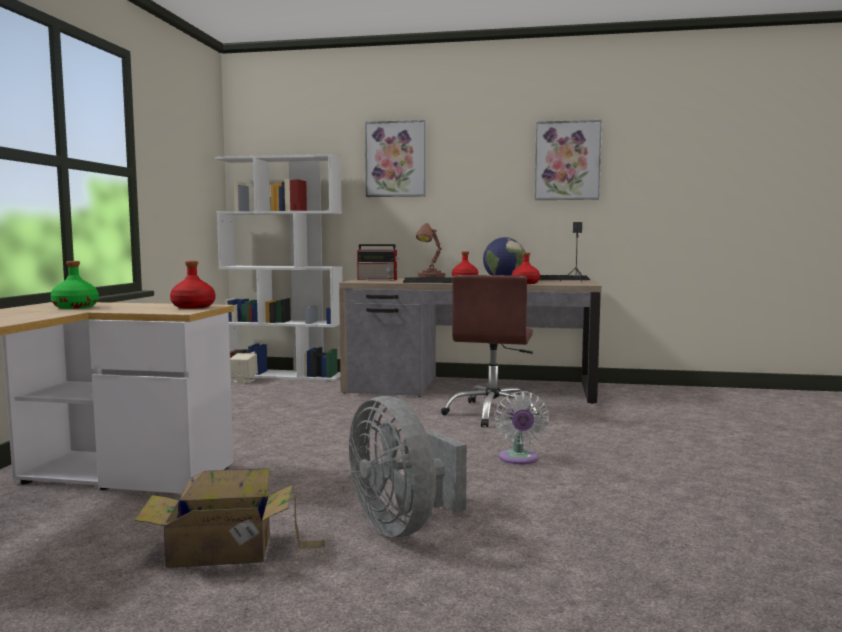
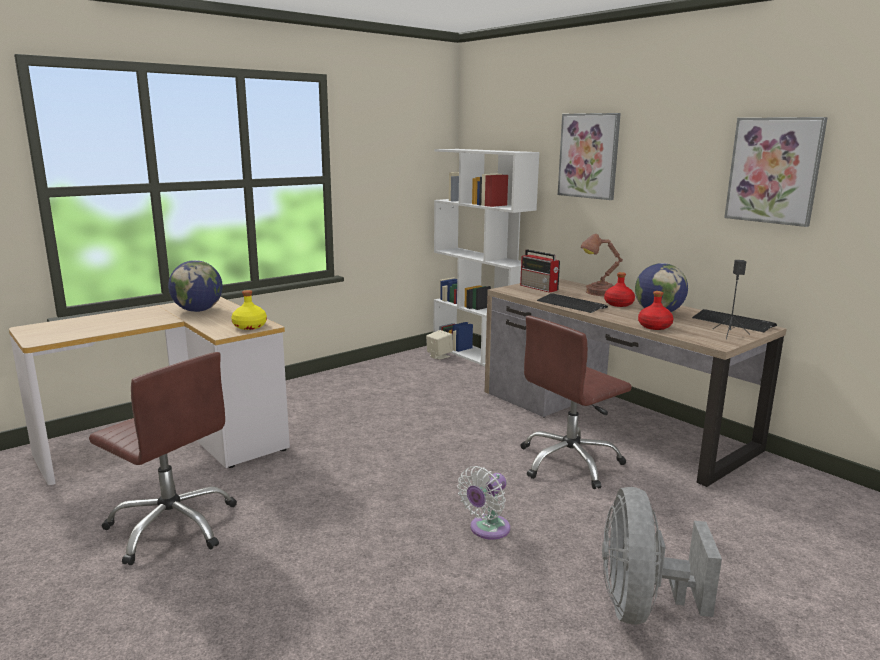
camera: 40 degrees right, 10 degrees up
(76, 307) = (198, 310): green bottle -> globe
(193, 307) = (249, 326): red bottle -> yellow bottle
(225, 550) = (172, 526): cardboard box -> brown office chair
(402, 525) = (286, 557): grey fan -> grey fan (641, 606)

